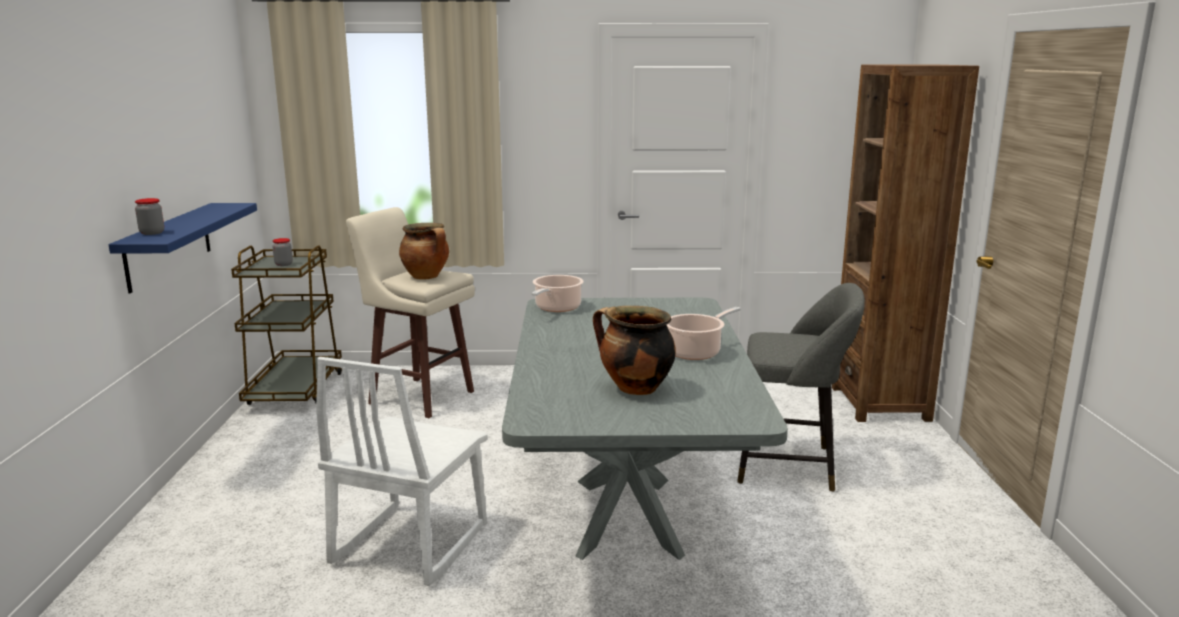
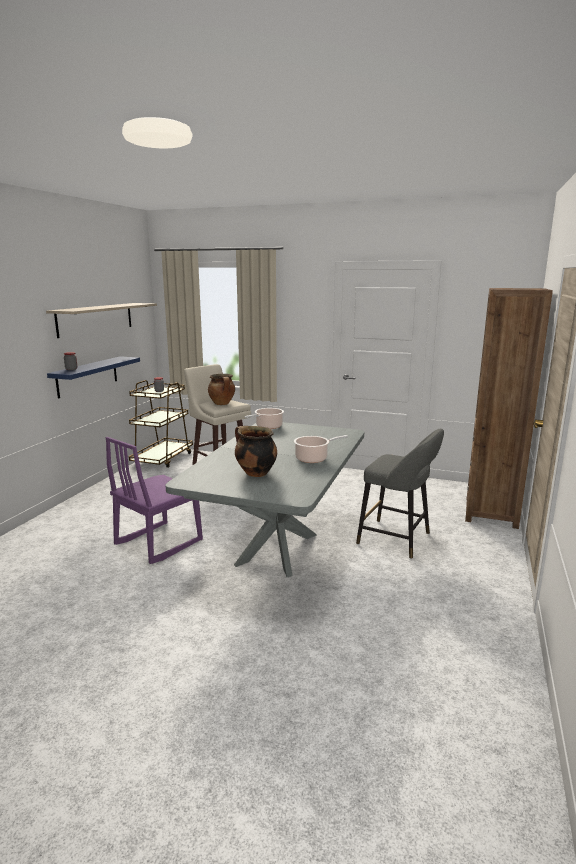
camera: 20 degrees right, 0 degrees up
(172, 131) = (96, 319): none -> shelf
(409, 544) = (158, 542): white chair -> purple chair

